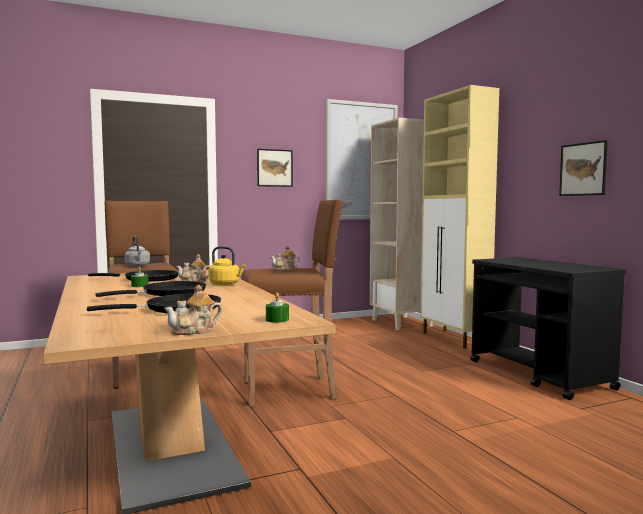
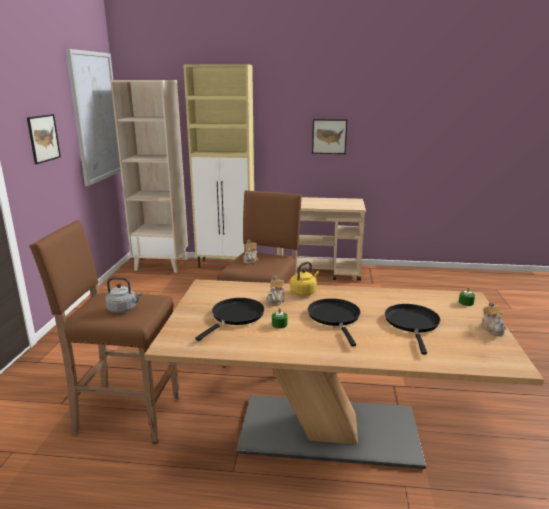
camera: 60 degrees left, 15 degrees up
(539, 375) = (319, 271): black cart -> beige cart

